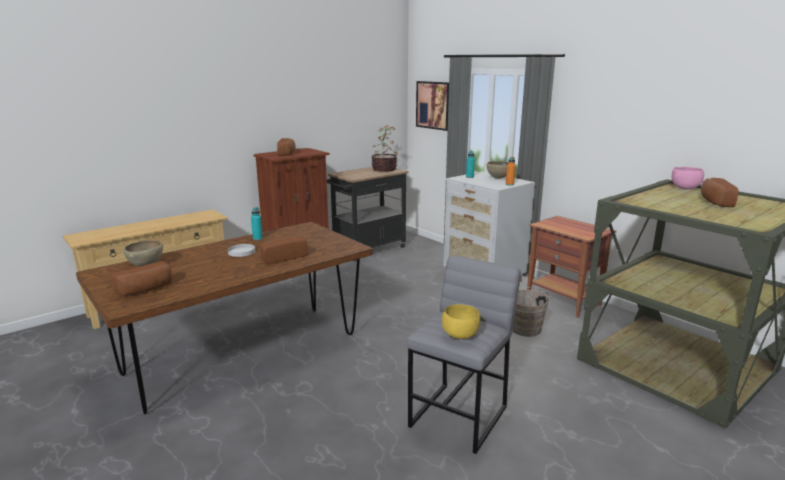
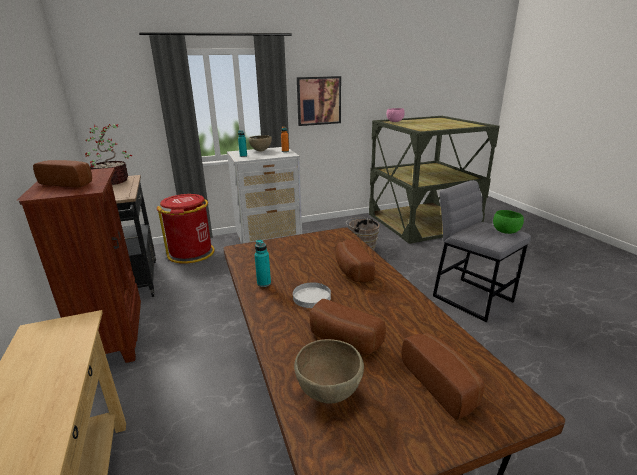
camera: 70 degrees left, 5 degrees up
(429, 254) = (191, 253): none -> red trash can
(433, 105) = (122, 95): picture -> picture (318, 101)
(460, 335) = (505, 232): yellow bowl -> green bowl
(564, 301) = (330, 226): nightstand -> none
(713, 201) = (427, 122): bread -> bread (342, 341)

